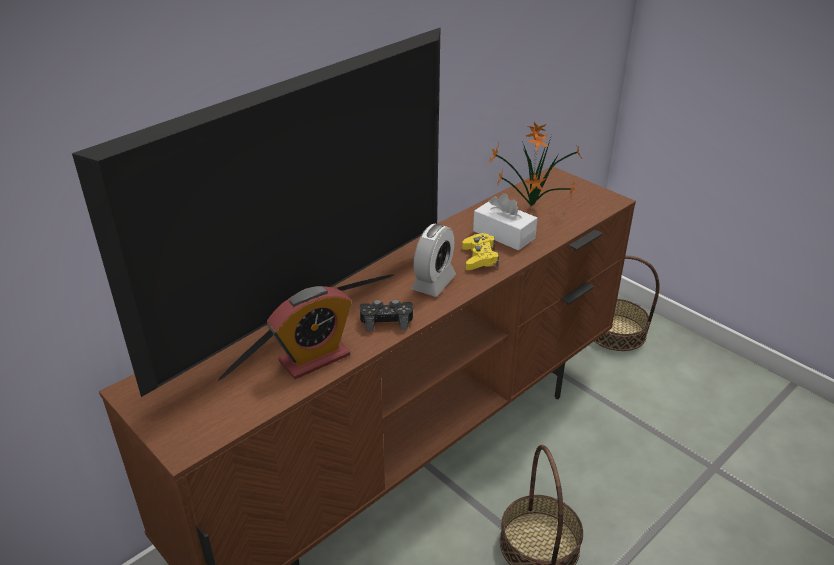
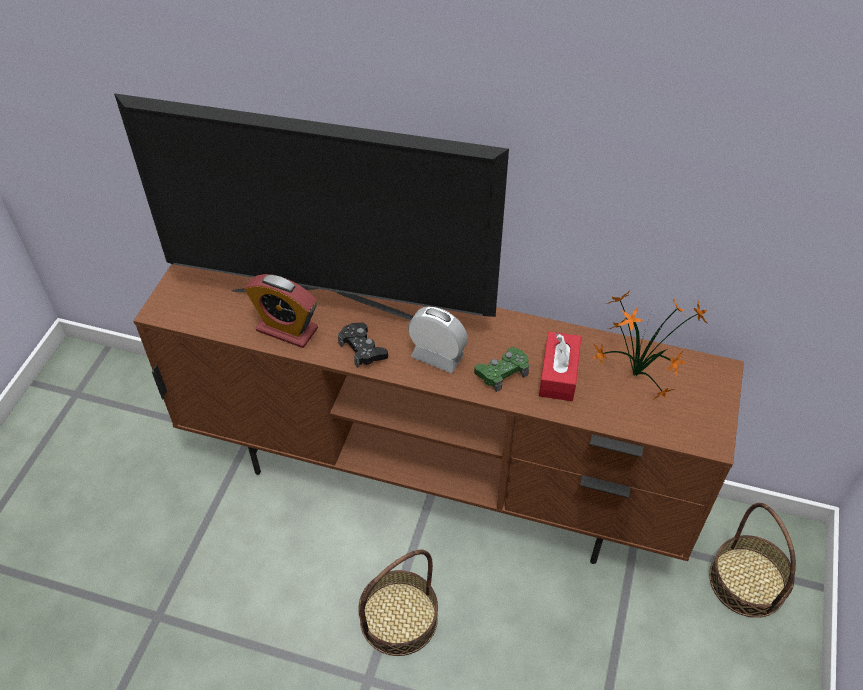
camera: 60 degrees right, 15 degrees up
(433, 283) = (437, 356): alarm clock -> alarm clock turned 150 degrees counterclockwise
(479, 258) = (502, 372): yellow game controller -> green game controller
(504, 235) = (558, 374): white tissue box -> red tissue box

